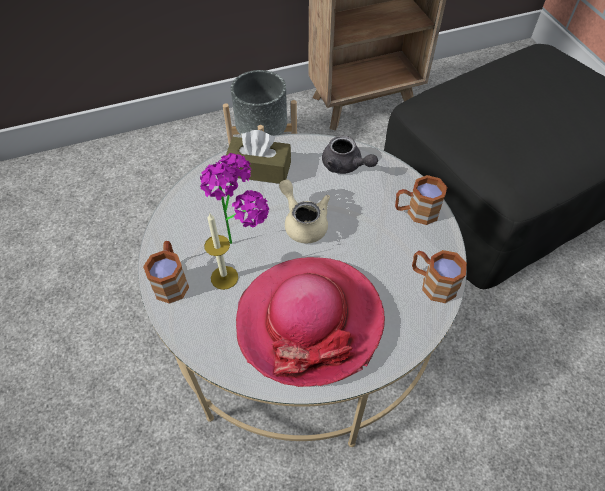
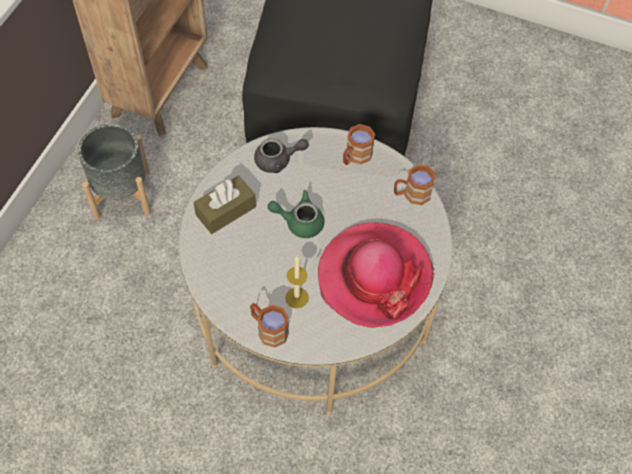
camera: 50 degrees left, 5 degrees up
(243, 237) = (275, 264): potted plant -> none
(303, 222) = (299, 222): beige teapot -> green teapot

